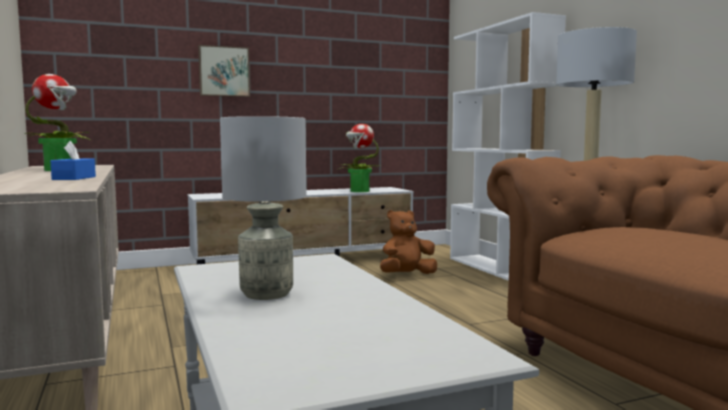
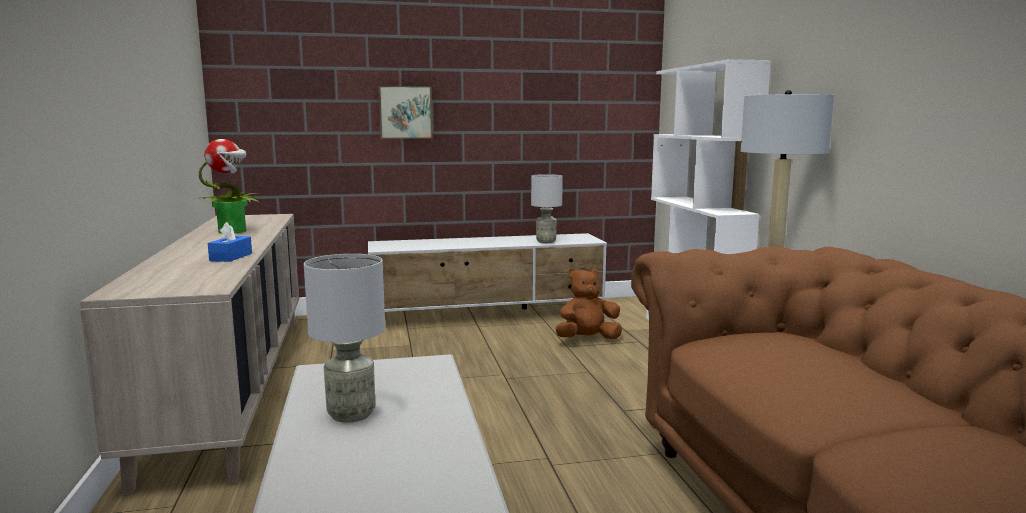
camera: 10 degrees right, 5 degrees up
(359, 191) = (546, 242): potted plant -> grey table lamp

